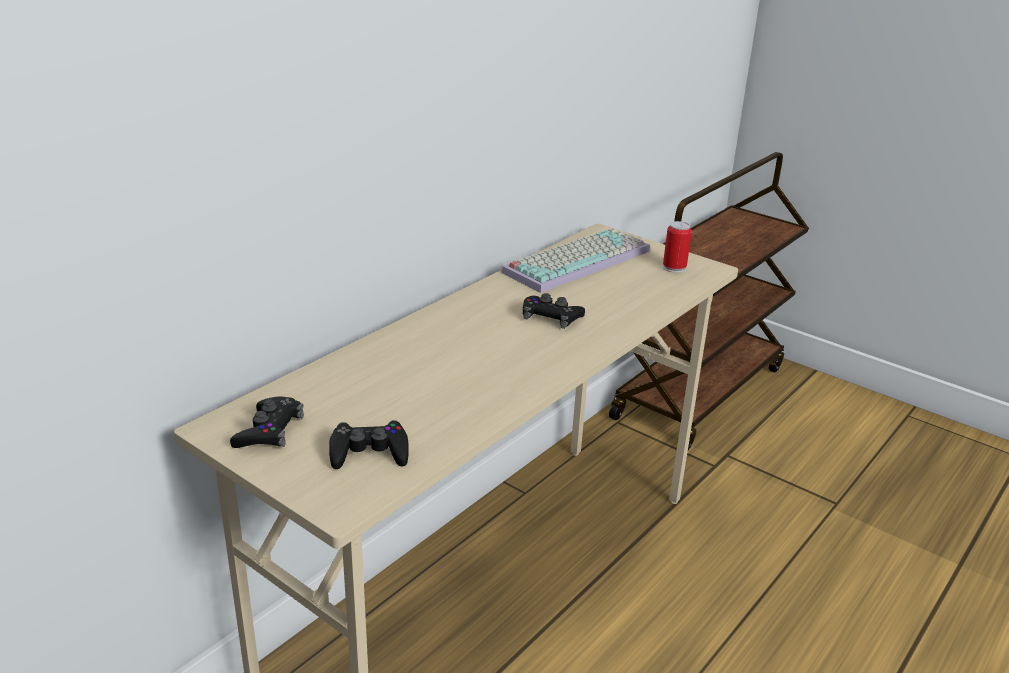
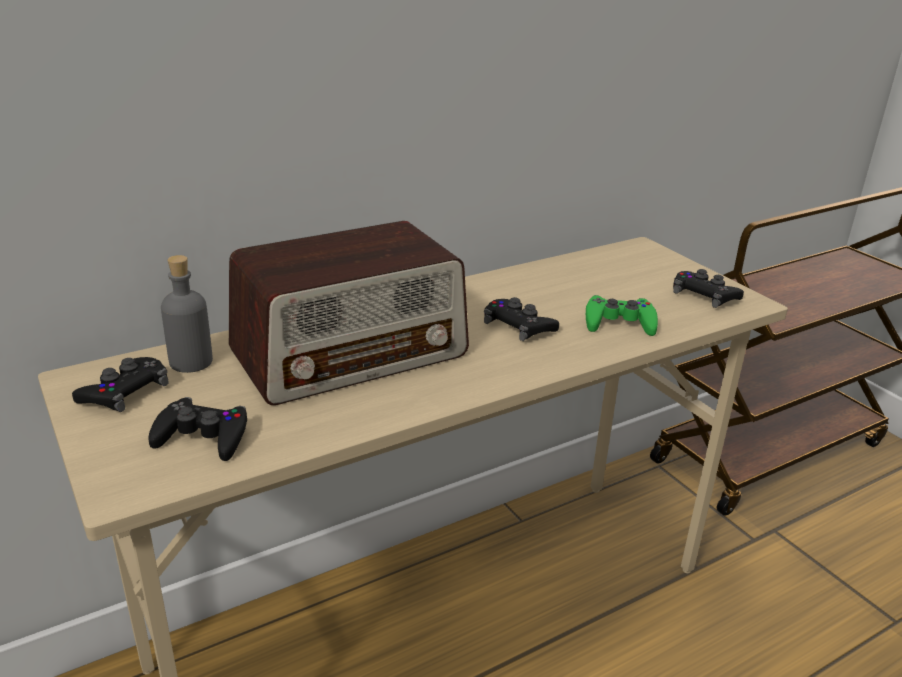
camera: 20 degrees right, 0 degrees up
(304, 395) = (191, 362): none -> grey bottle
(435, 363) = (351, 354): none -> radio
(577, 260) = (592, 271): keyboard -> none
(625, 301) = (619, 323): none -> green game controller
(674, 268) = (704, 295): can -> black game controller

